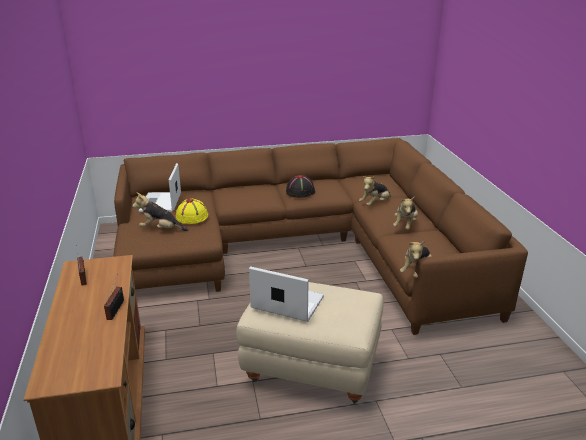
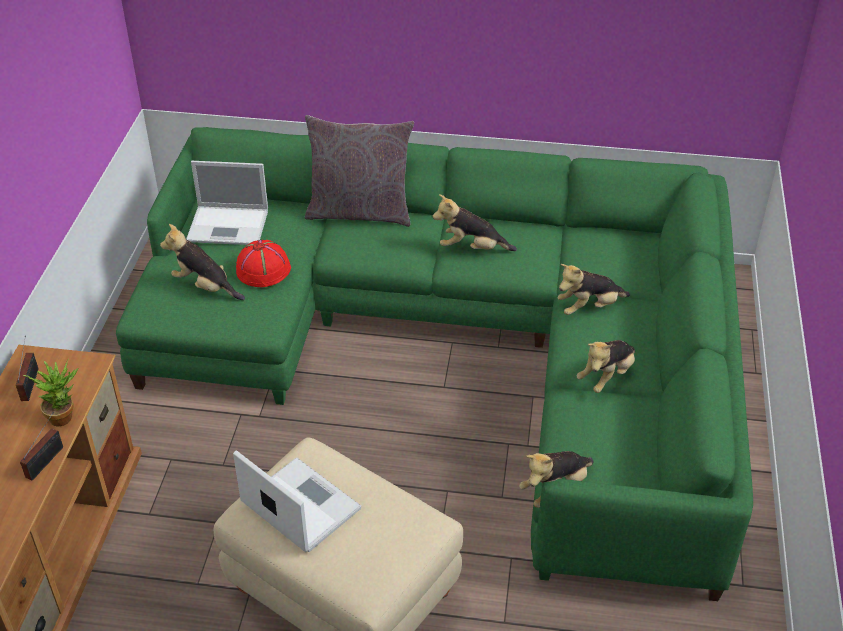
camera: 20 degrees right, 15 degrees up
(115, 286) = (64, 415): none -> potted plant
(160, 203) = (229, 226): laptop -> laptop turned 105 degrees counterclockwise
(192, 216) = (263, 269): yellow hat -> red hat
(230, 188) = (360, 212): none -> grey pillow
(300, 191) = (472, 248): black hat -> plush toy
(305, 247) = (465, 346): brown sofa -> green sofa

